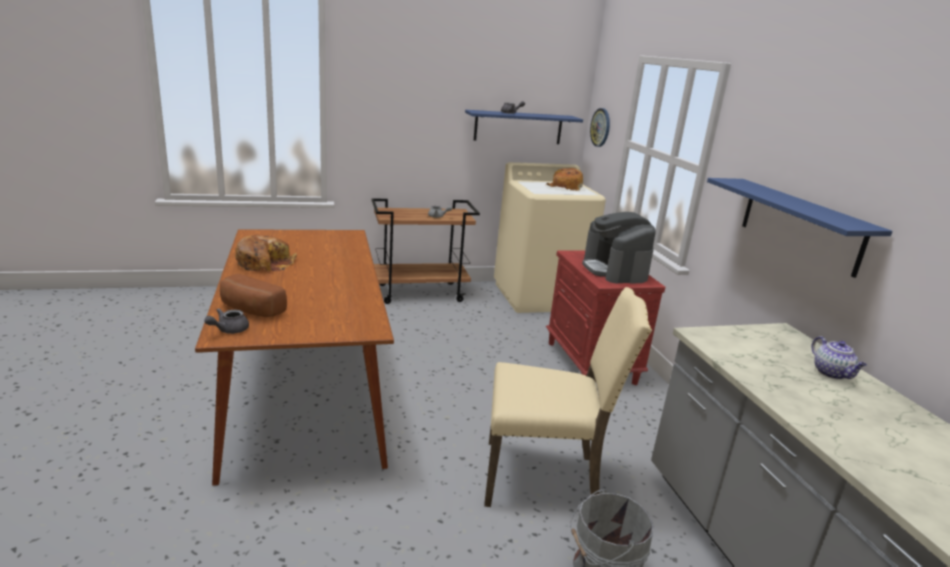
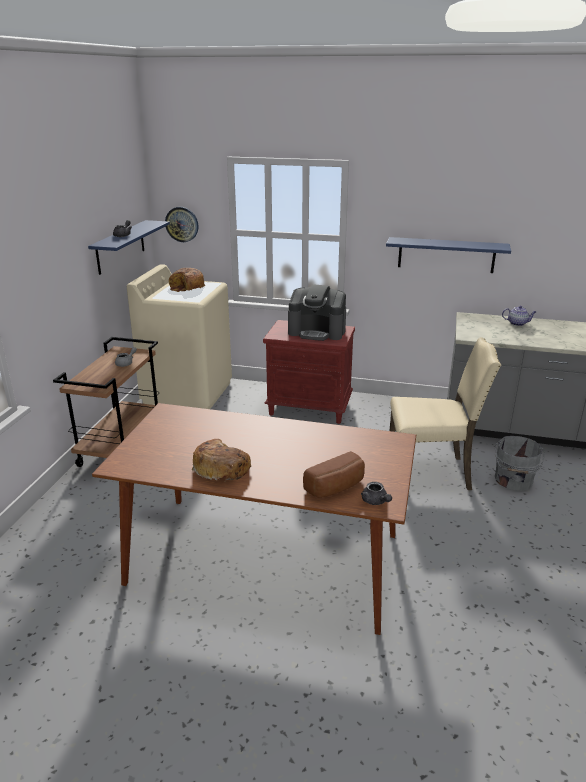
camera: 60 degrees left, 5 degrees up
(544, 477) = (430, 472): beige chair -> beige chair turned 60 degrees clockwise

